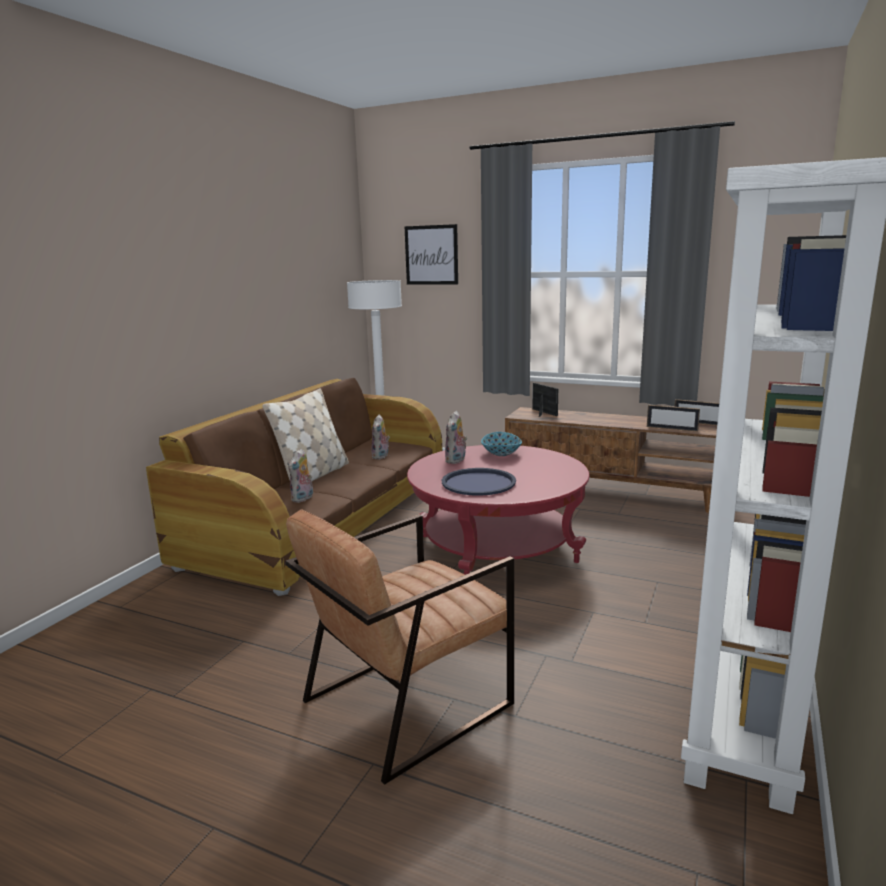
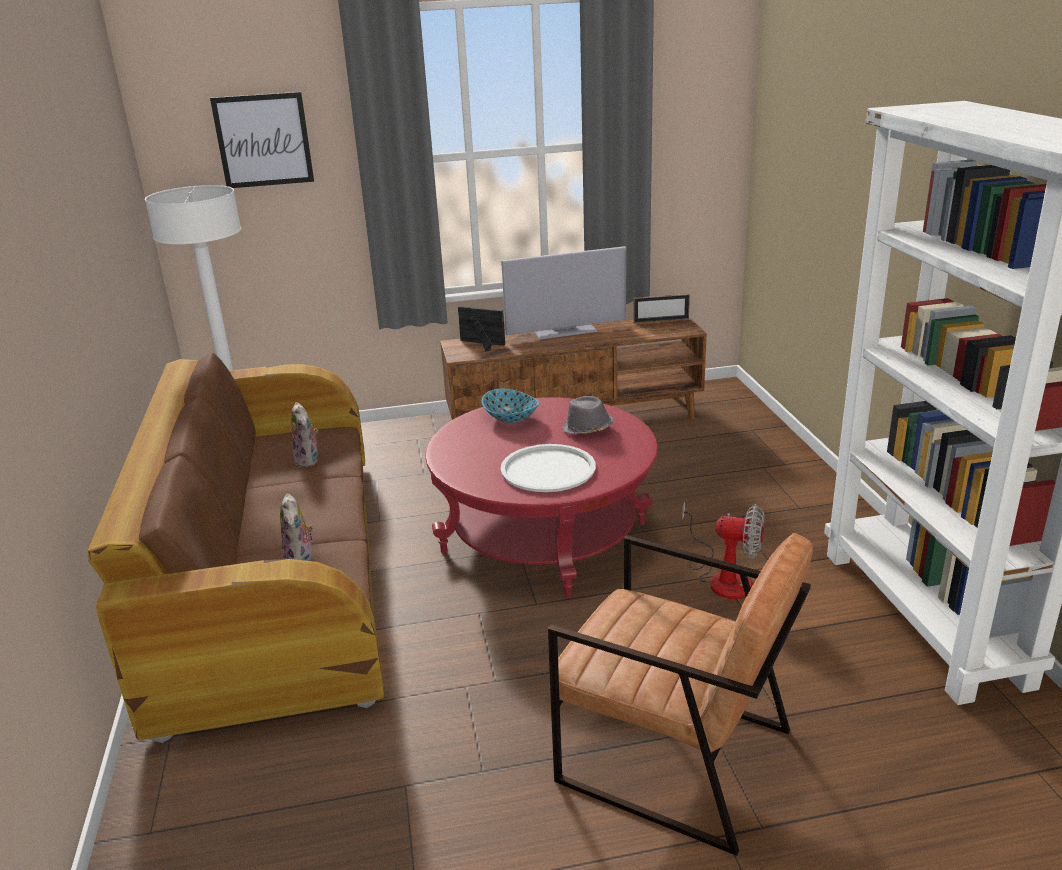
camera: 35 degrees left, 10 degrees up
(313, 475) = (258, 521): beige pillow -> none
(406, 701) = (674, 756): brown armchair -> brown armchair turned 75 degrees counterclockwise
(456, 460) = (474, 444): plush toy -> none
(478, 483) = (548, 469): blue tray -> white tray
(541, 469) = (587, 429): none -> grey hat
(593, 614) = (723, 577): none -> fan
(611, 416) = (565, 332): none -> television
(671, 428) = (647, 335): picture frame -> none

